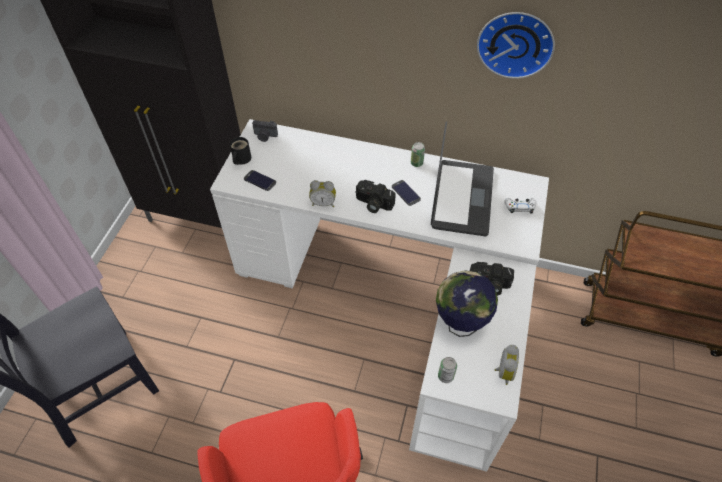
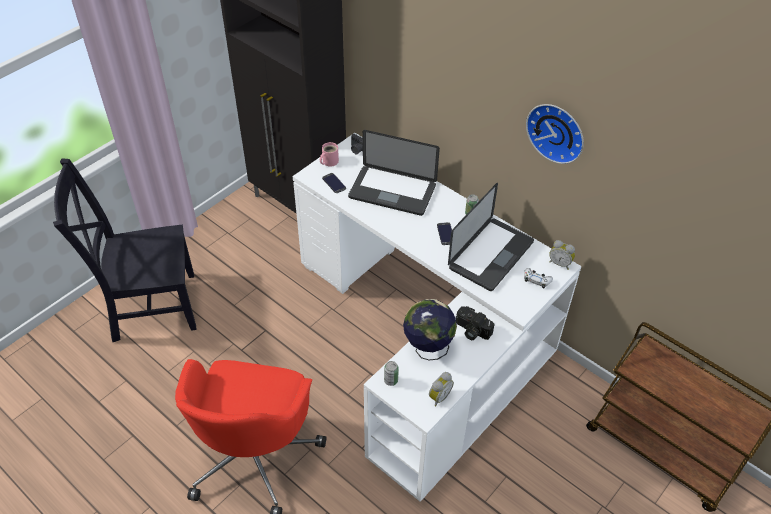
camera: 25 degrees right, 5 degrees down
(240, 159) = (329, 161): black mug -> pink mug
(323, 203) = (373, 218): alarm clock -> alarm clock (560, 263)
(326, 168) = (392, 191): none -> laptop
(373, 204) = (413, 233): camera -> none

